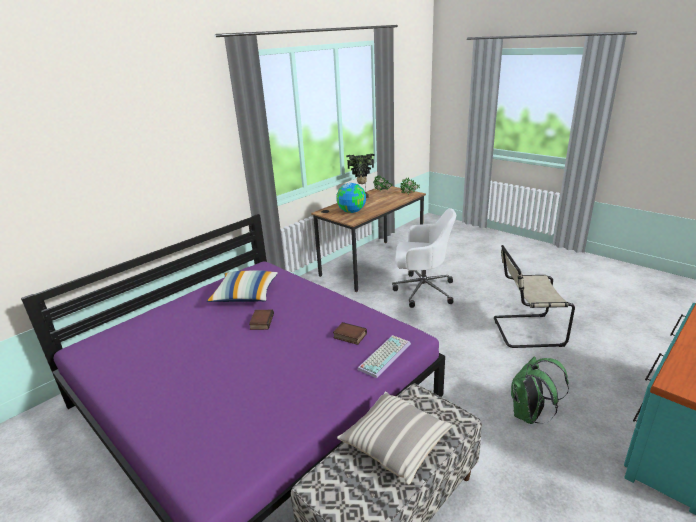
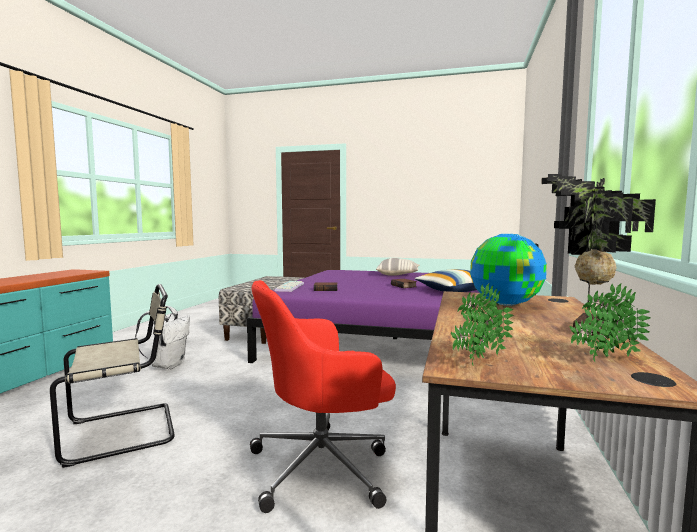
camera: 150 degrees right, 20 degrees down
(395, 444) = (266, 283): pillow -> pillow (398, 275)
(422, 290) = (323, 466): white office chair -> red office chair
(530, 415) = (168, 365): green backpack -> white backpack

